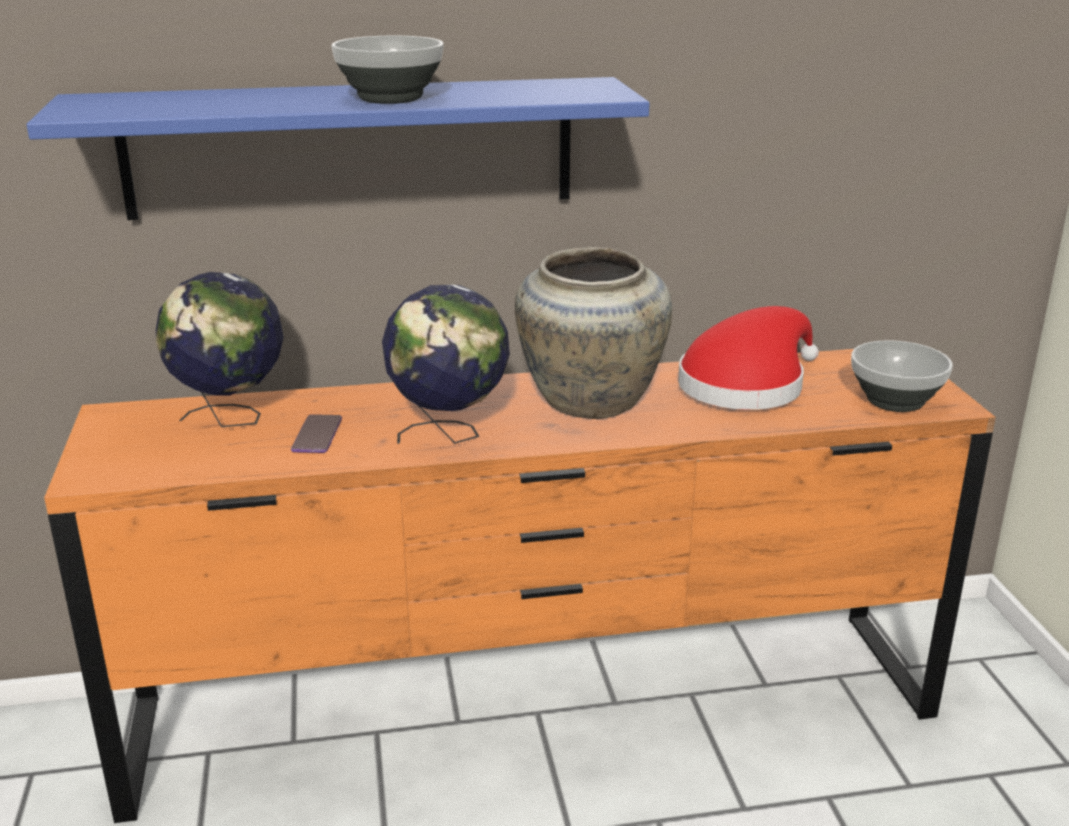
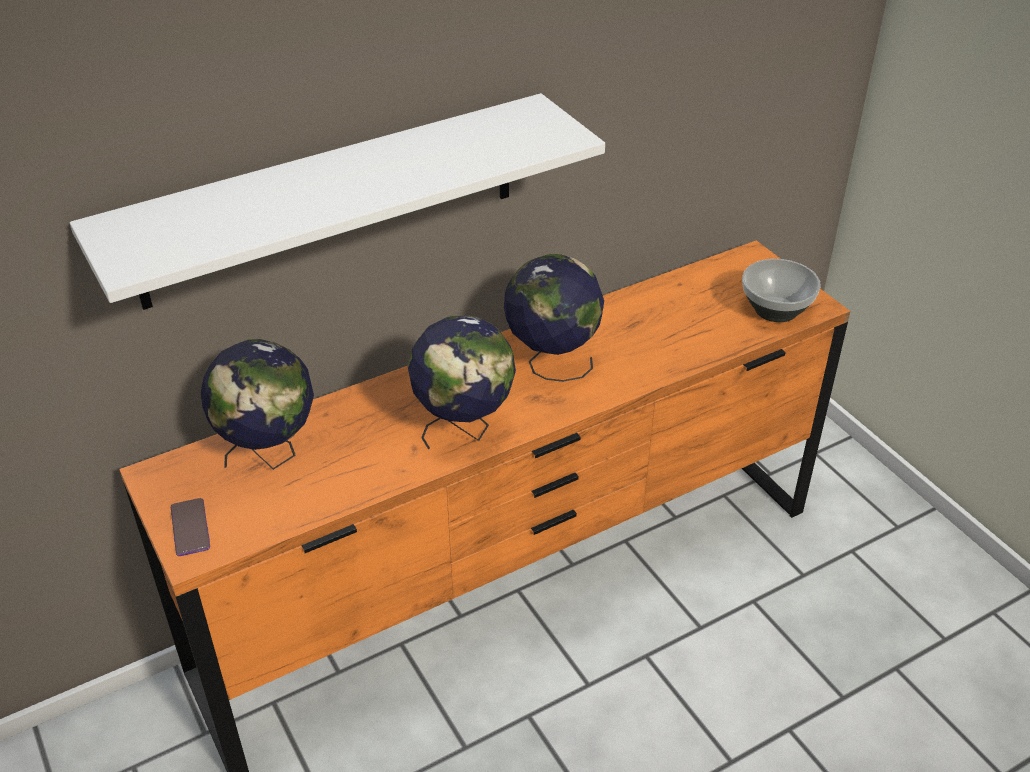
camera: 20 degrees left, 15 degrees up
(317, 435) = (356, 455): phone -> phone (190, 528)
(350, 148) = (330, 201): blue shelf -> white shelf
(388, 98) = (389, 176): bowl -> none
(589, 402) = (551, 364): beige vase -> globe
(746, 384) = (661, 315): red hat -> none

